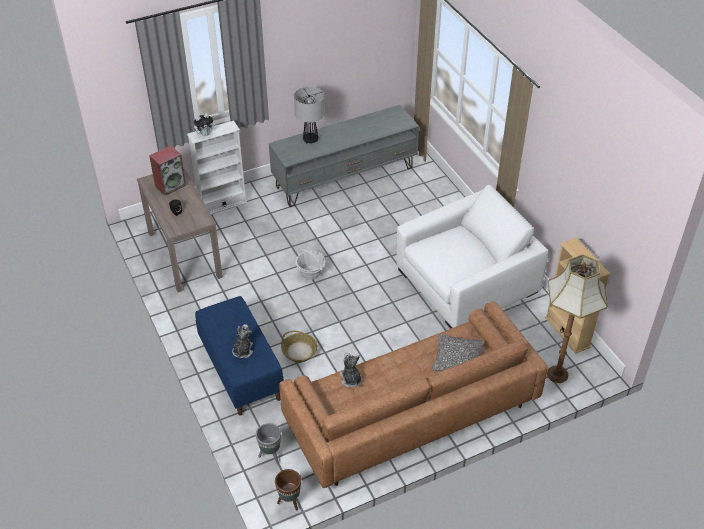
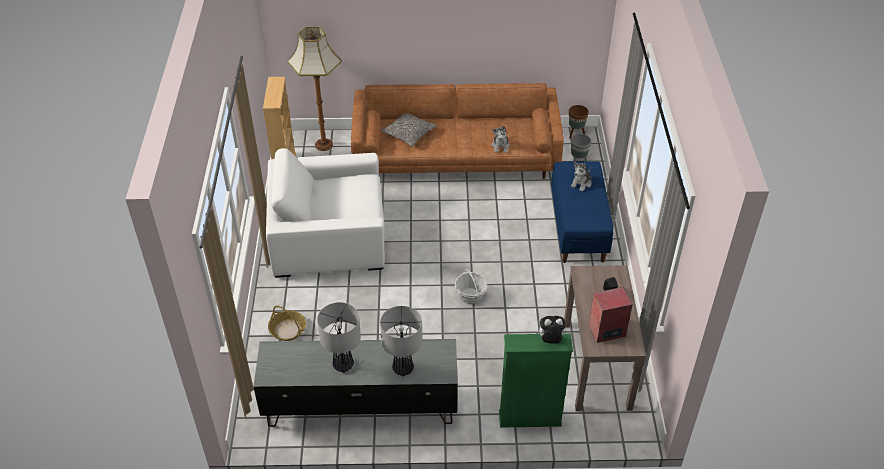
camera: 155 degrees left, 0 degrees up
(222, 205) = (530, 418): white bookcase -> green bookcase
(299, 351) = (519, 227): basket -> basket (288, 329)
(352, 130) = (343, 365): none -> table lamp

